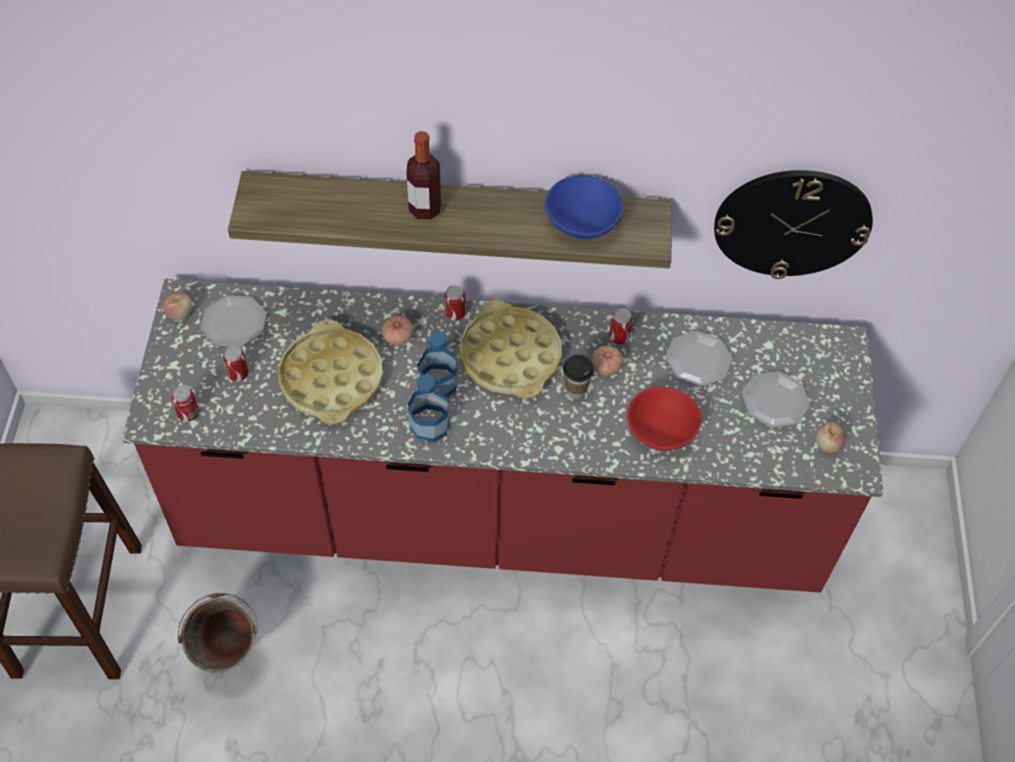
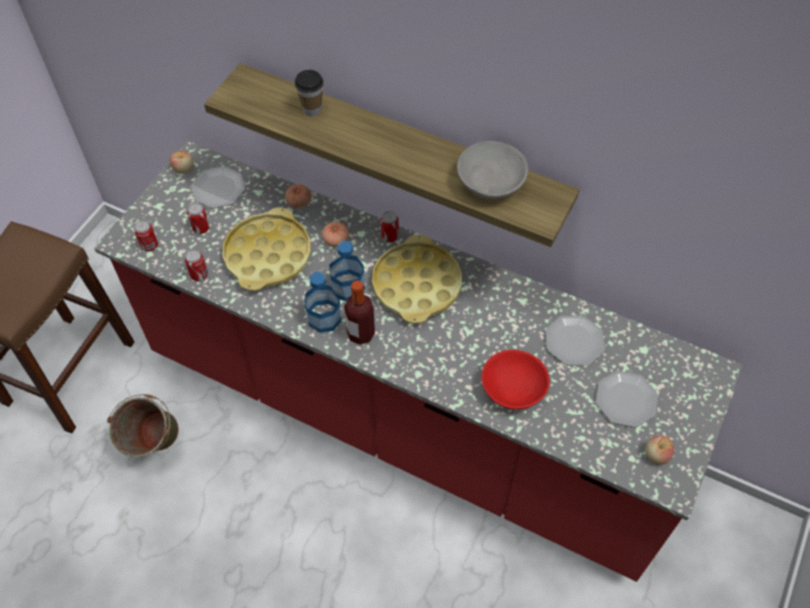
camera: 25 degrees right, 0 degrees up
(425, 209) = (365, 134): bottle -> bottle (360, 334)
(575, 391) = (456, 331): cup -> cup (312, 110)
(581, 222) = (490, 184): blue bowl -> grey bowl
(605, 367) = (491, 320): tomato -> tomato (299, 202)
(619, 337) = (515, 299): can -> can (199, 275)
(792, 222) = (686, 243): wall clock -> none

